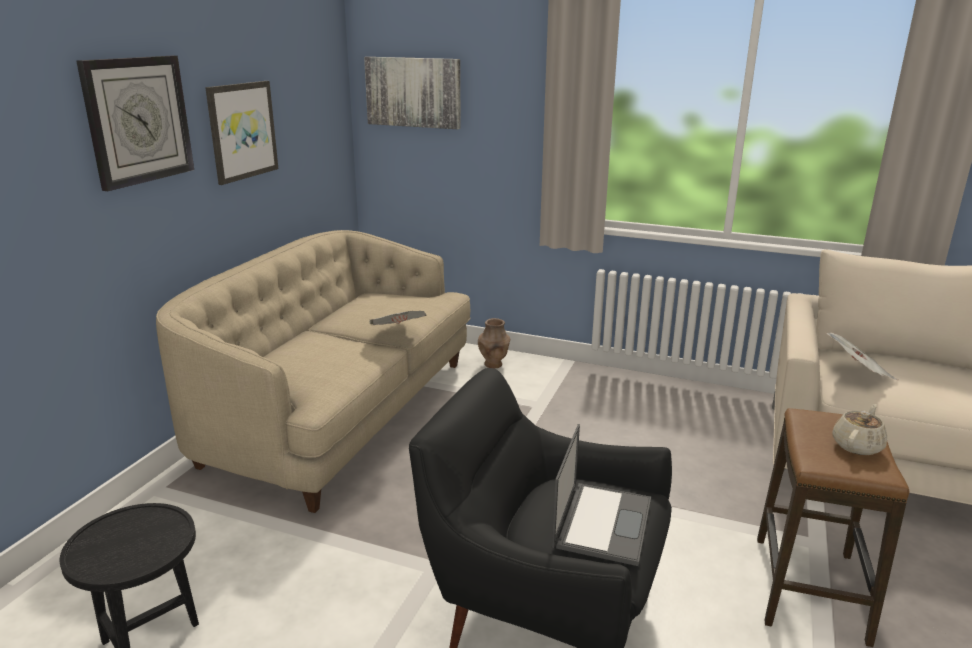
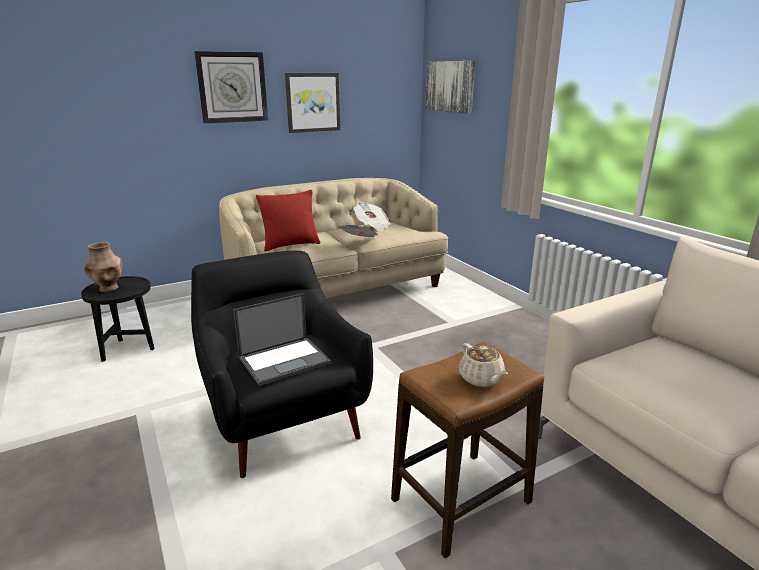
camera: 40 degrees right, 0 degrees up
(312, 366) = (290, 245): none -> red pillow
(493, 364) = (461, 293): brown vase -> brown vase (108, 289)
(857, 445) = (481, 379): beige teapot -> beige teapot turned 75 degrees clockwise
(858, 373) = (640, 355): newspaper -> newspaper (372, 226)

